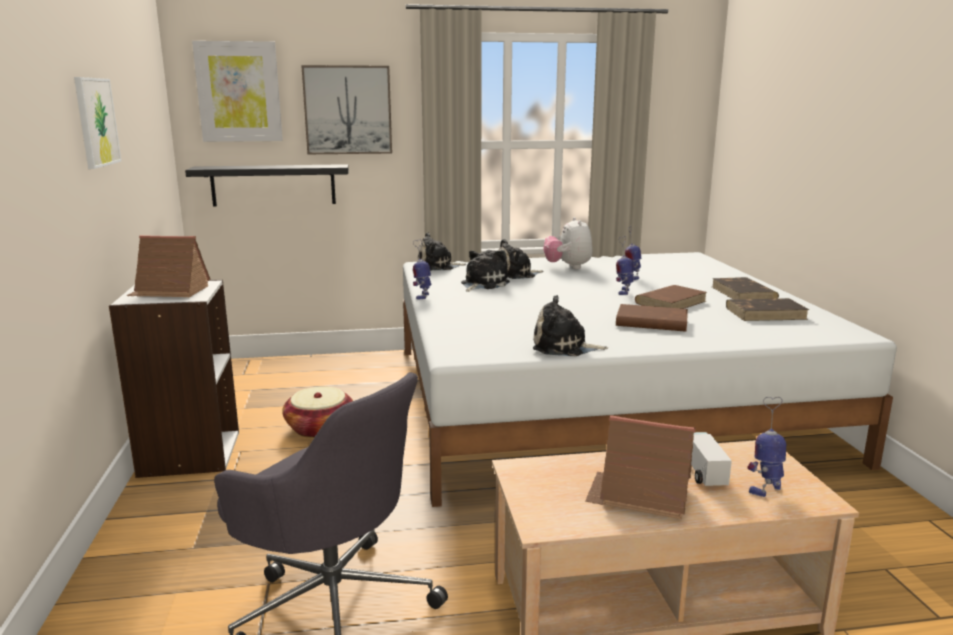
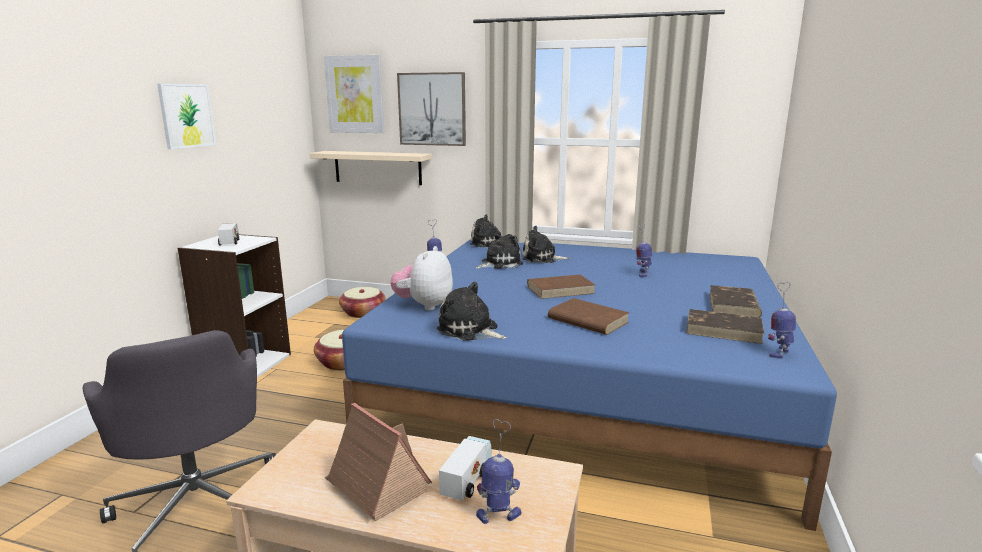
camera: 25 degrees right, 0 degrees up
(170, 291) = (230, 242): toy house -> toy truck
(273, 185) = (377, 167): black shelf -> beige shelf
(275, 372) = (363, 313): none -> basket
(568, 267) = (598, 257): plush toy -> plush toy (424, 305)
(597, 400) = (584, 385): white bed -> blue bed
(623, 292) = (611, 287): toy robot -> toy robot (779, 353)
(671, 302) = (641, 303): brown book -> brown book (561, 289)

